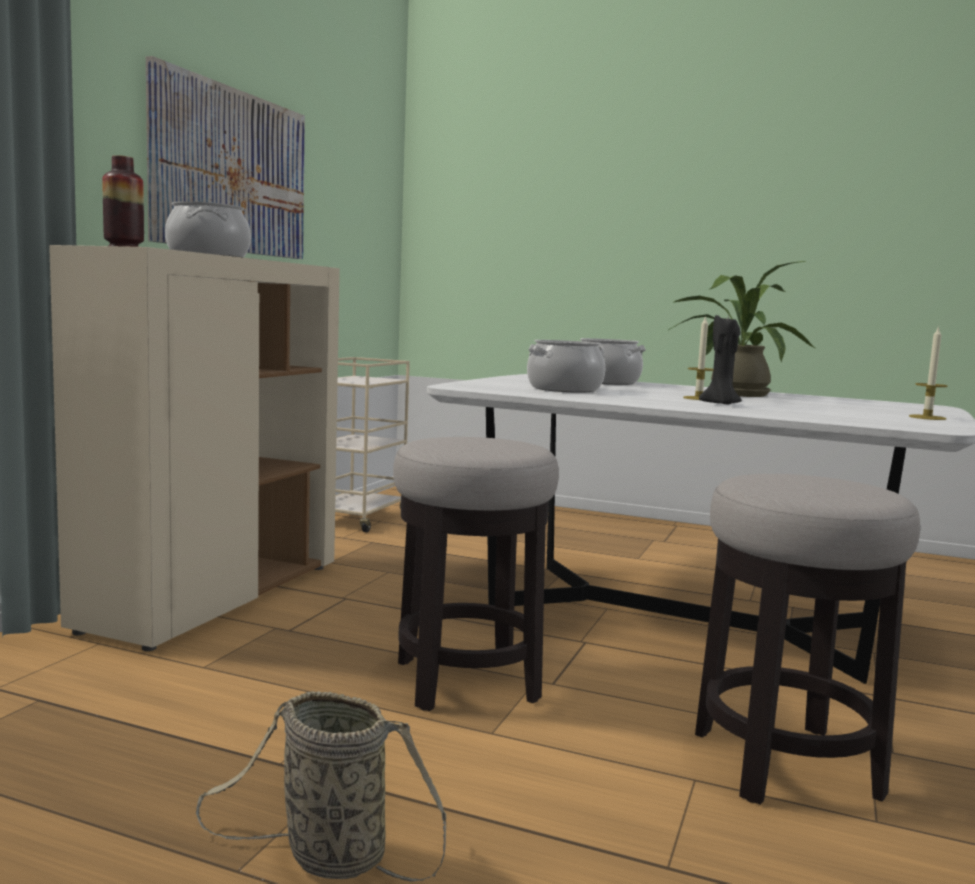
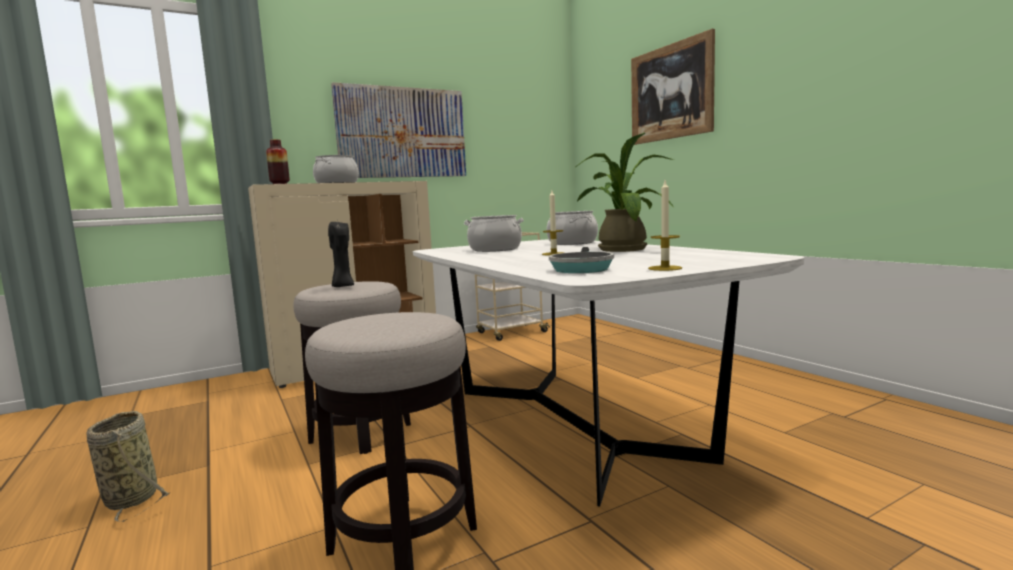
camera: 40 degrees right, 0 degrees up
(596, 185) = (670, 92): none -> picture
(720, 404) = (538, 258): black candle -> black candle (343, 286)
(857, 417) = (581, 268): none -> frying pan

